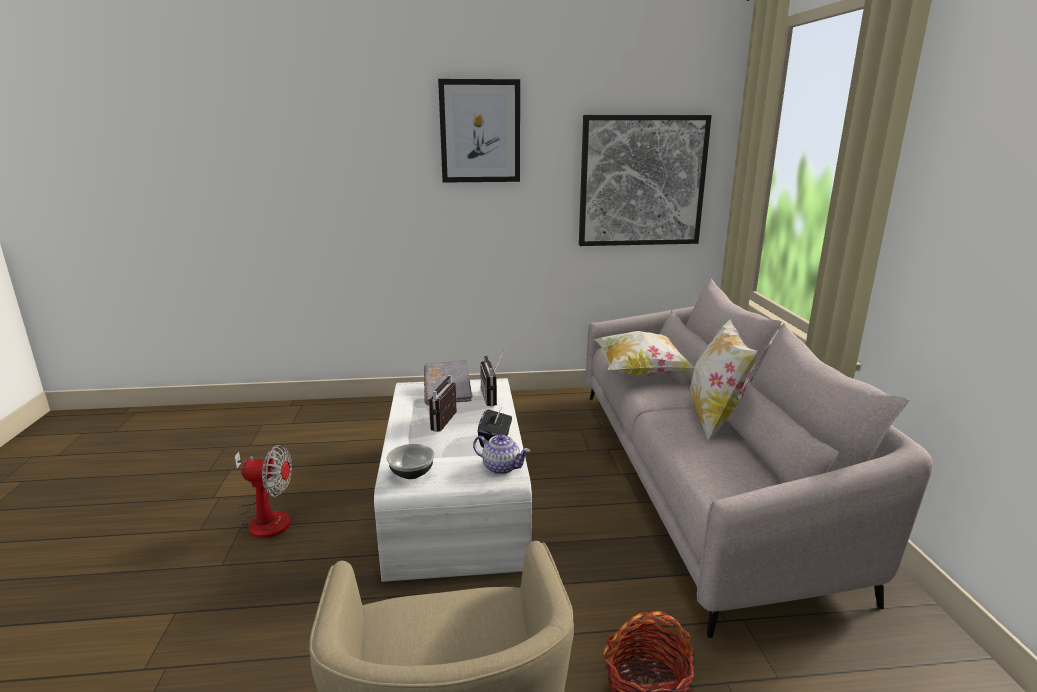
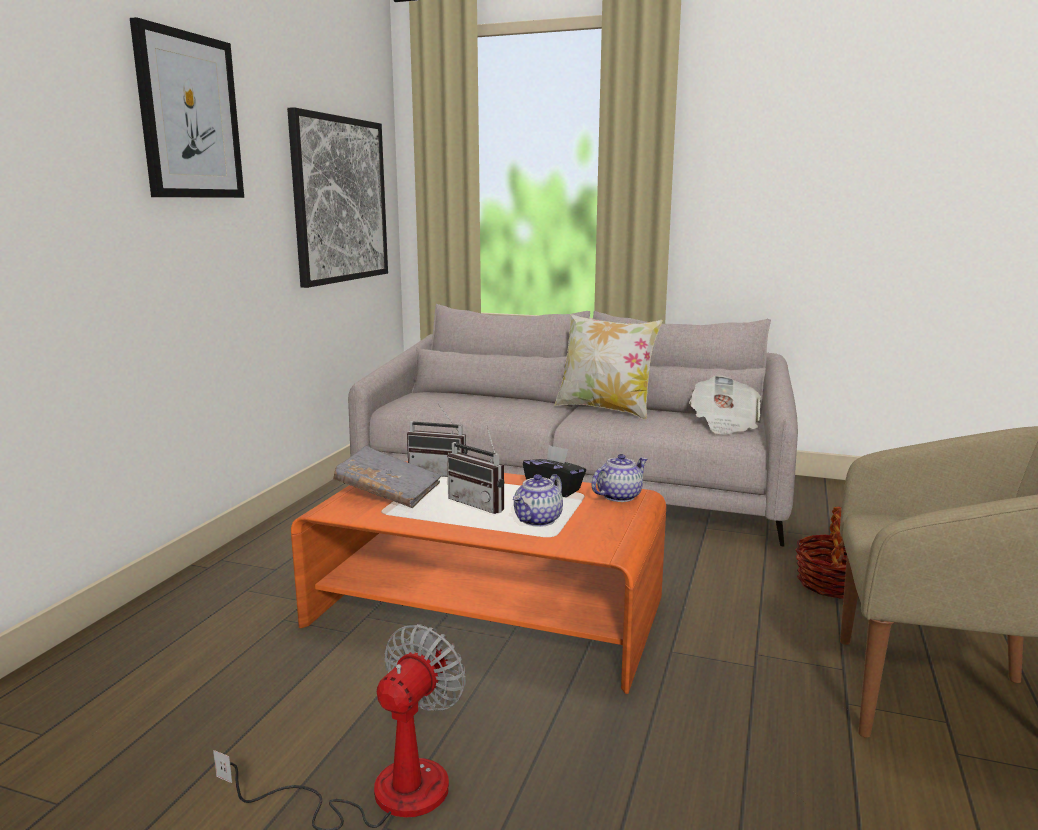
camera: 65 degrees left, 5 degrees down
(412, 473) = (596, 539): bowl -> none
(432, 447) = (538, 520): none -> teapot
(455, 497) = (486, 611): white coffee table -> orange coffee table
(640, 373) = (476, 409): pillow -> none
(750, 485) = (724, 424): none -> newspaper

